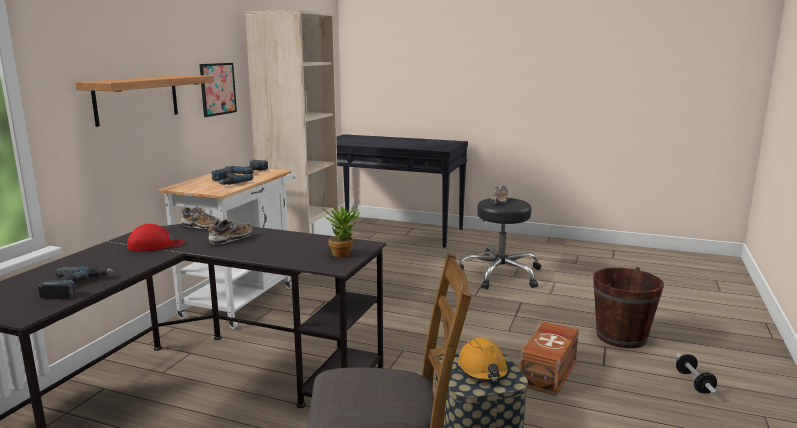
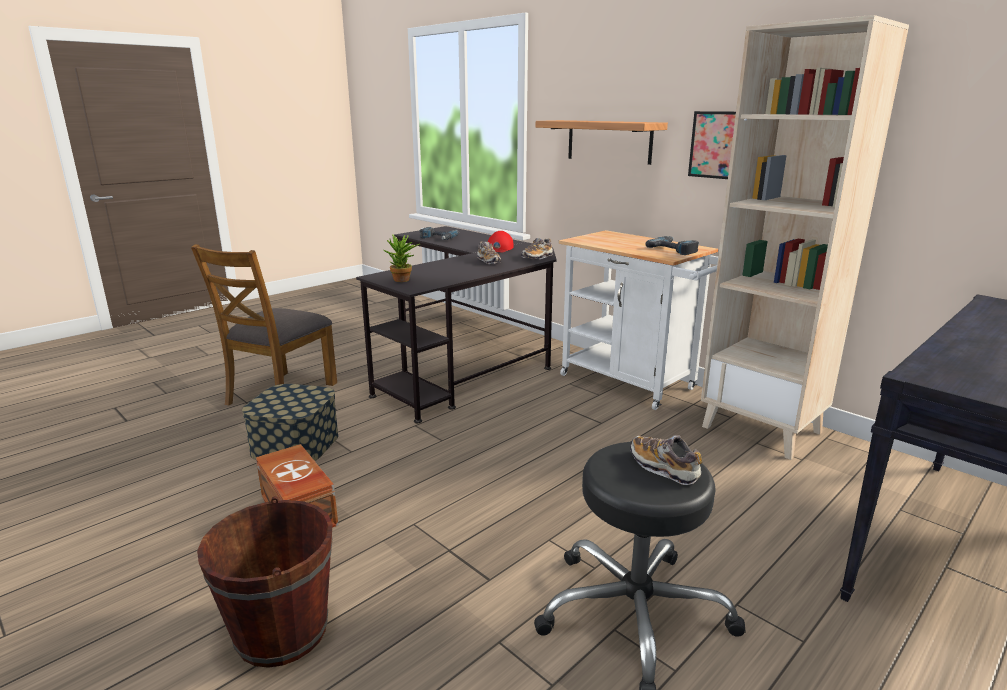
camera: 115 degrees right, 5 degrees up
(227, 182) = (619, 243): power drill -> none
(483, 370) = (288, 401): orange hard hat -> none
(694, 383) = (121, 623): dumbbell -> none

